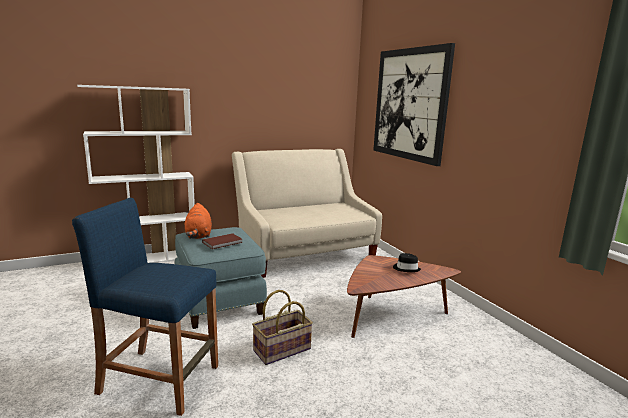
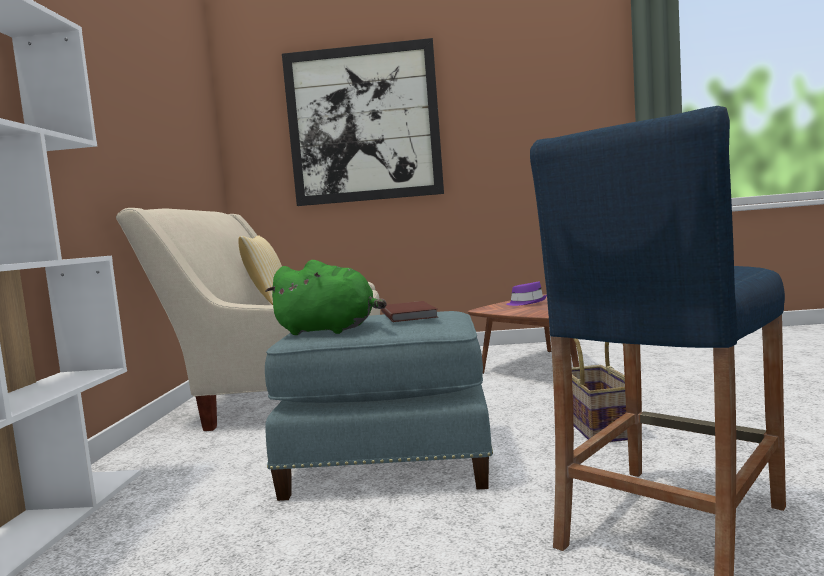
camera: 60 degrees left, 10 degrees down
(198, 235) = (329, 331): orange plush toy -> green plush toy
(307, 205) = (268, 302): none -> pillow
(406, 268) = (527, 303): black hat -> purple hat

